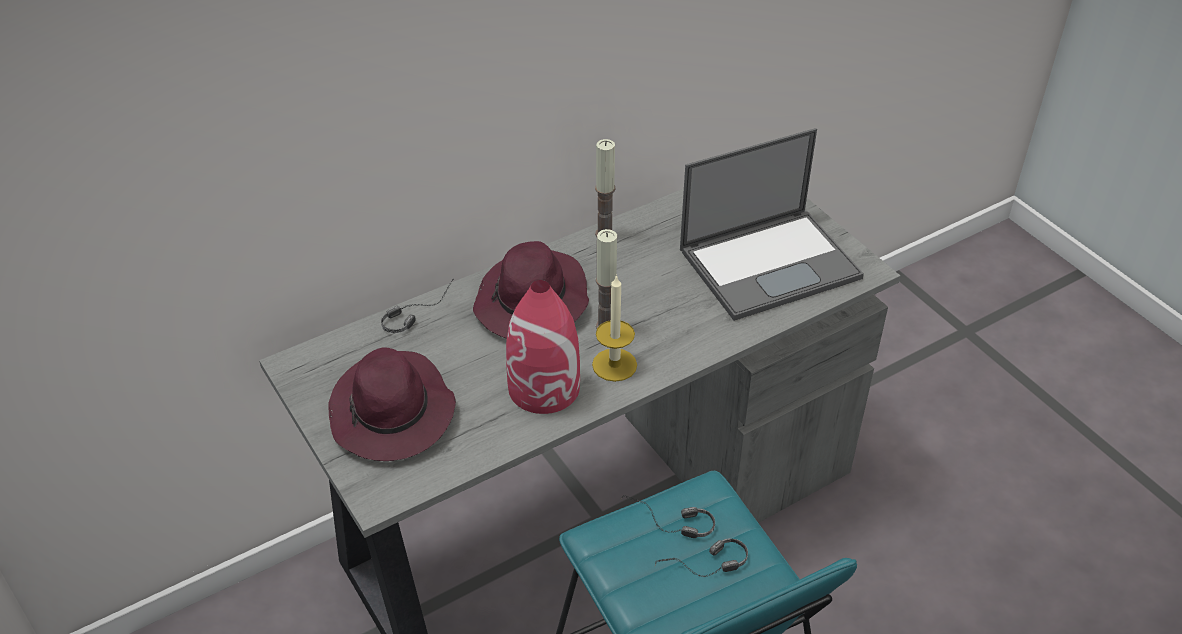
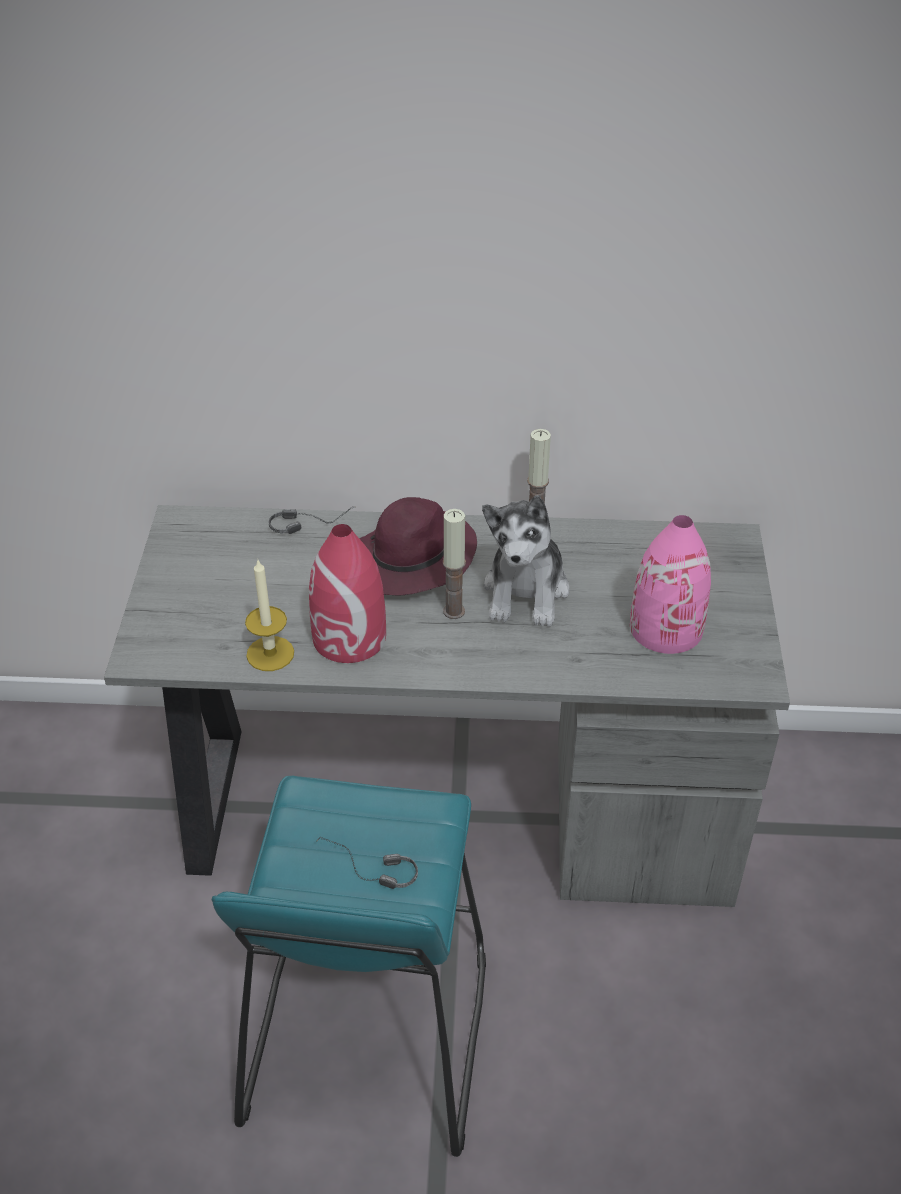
camera: 35 degrees right, 0 degrees up
(393, 413) = (212, 597): purple hat -> none
(614, 365) = (427, 648): candle -> candle (270, 653)
(645, 284) = (526, 591): none -> plush toy
(666, 524) = (373, 816): headphones -> none
(771, 263) = (666, 628): laptop -> pink vase

